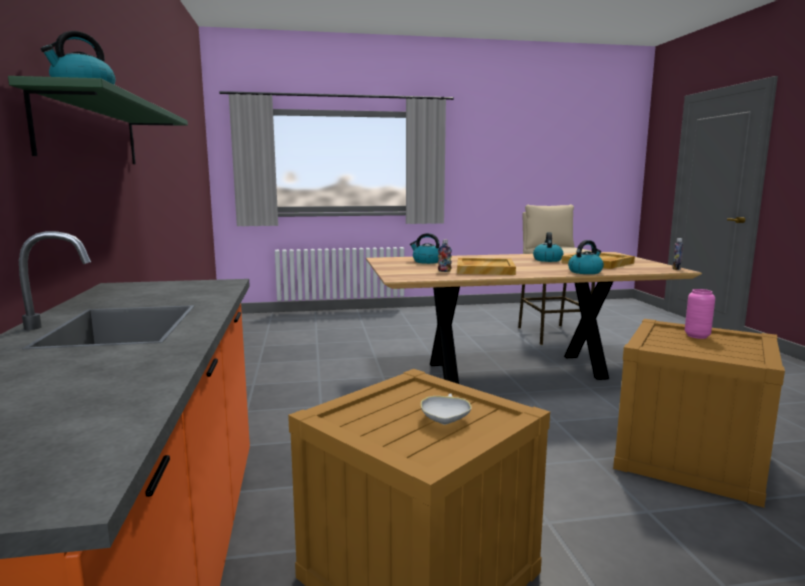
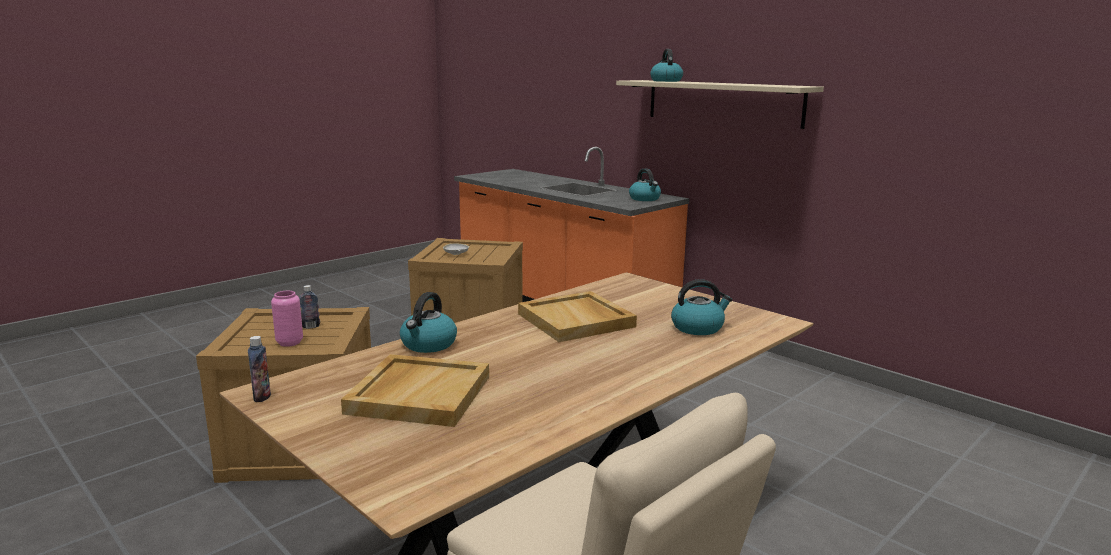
camera: 145 degrees right, 5 degrees up
(91, 132) = (722, 102): green shelf -> beige shelf
(444, 271) = (616, 304): bottle -> bottle (311, 326)
(547, 260) = (526, 387): kettle -> kettle (645, 199)

